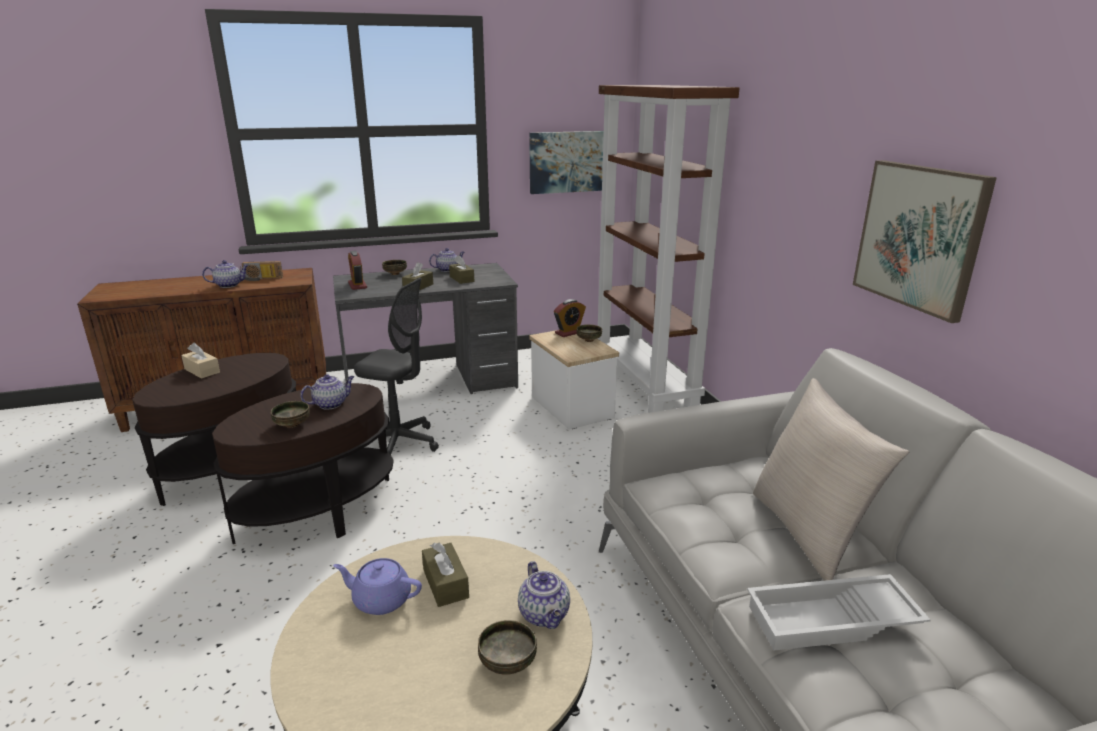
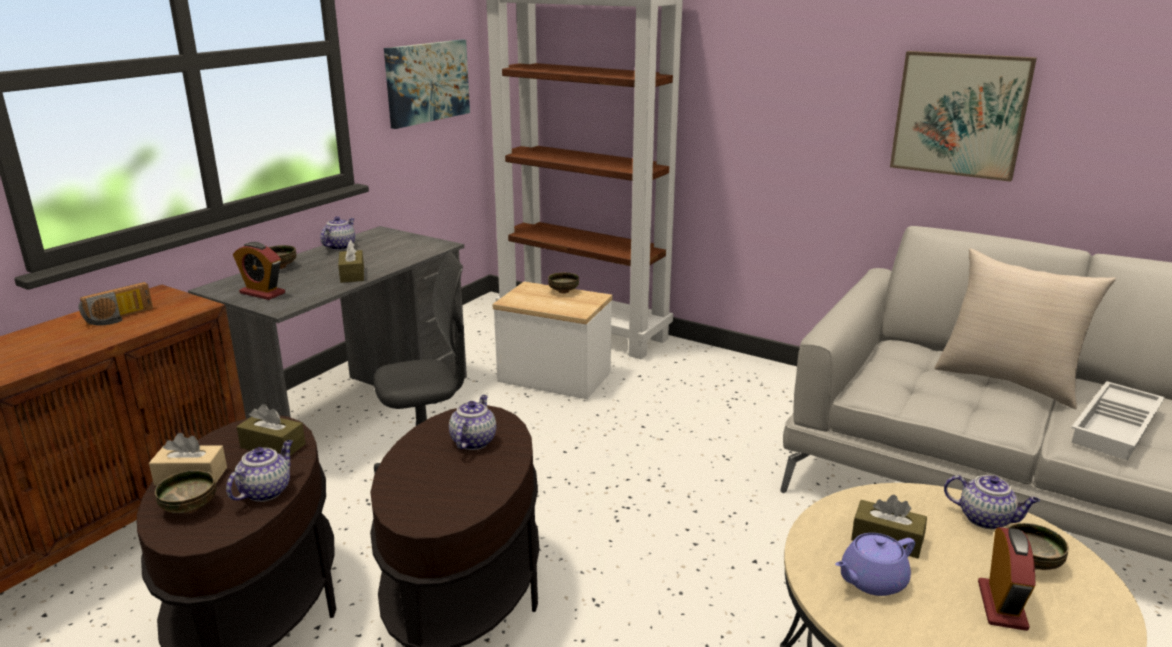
camera: 40 degrees left, 0 degrees up
(229, 285) = (86, 339): teapot -> teapot (266, 491)
(293, 425) = (480, 479): bowl -> bowl (190, 507)
(462, 279) = (385, 253): brown tissue box -> brown tissue box (273, 446)
(569, 332) = (529, 289): alarm clock -> alarm clock (1002, 605)

